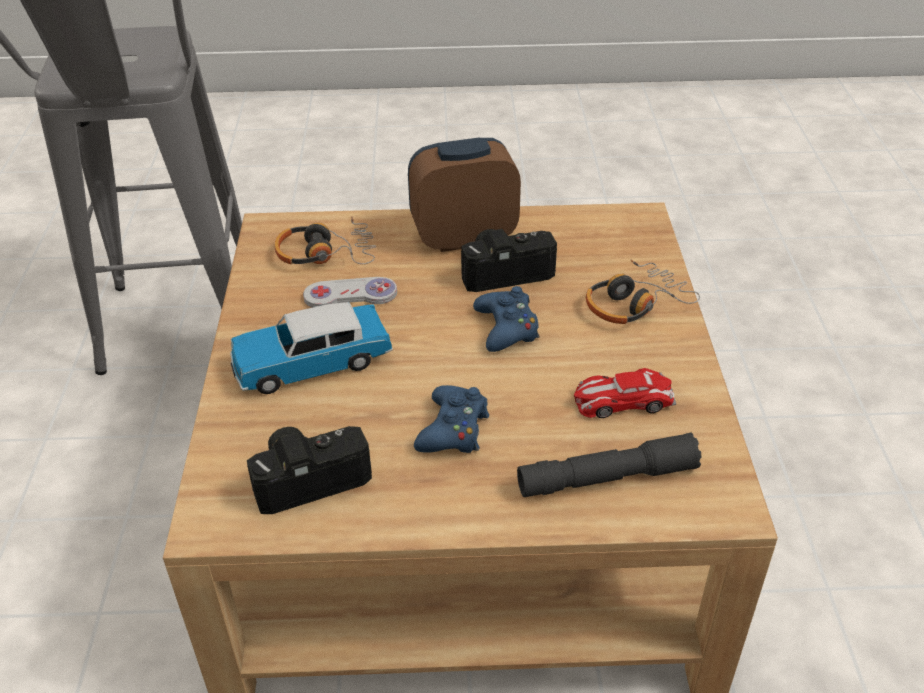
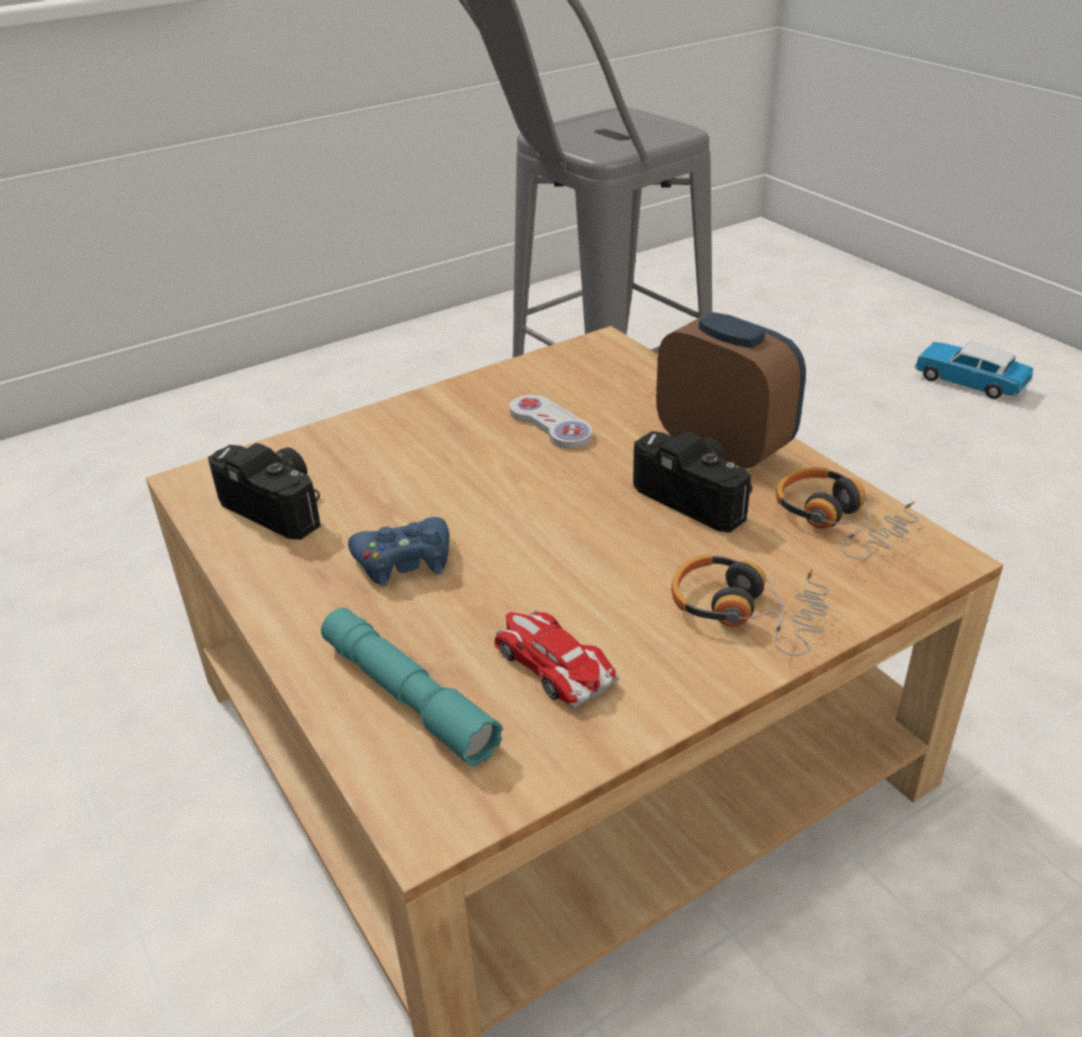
camera: 60 degrees right, 5 degrees down
(312, 363) = (431, 445): toy car -> toy car (969, 382)
(326, 253) = (599, 386): headphones -> headphones (840, 522)
(507, 328) = (597, 534): blue game controller -> none
(607, 478) = (407, 697): grey flashlight -> turquoise flashlight

